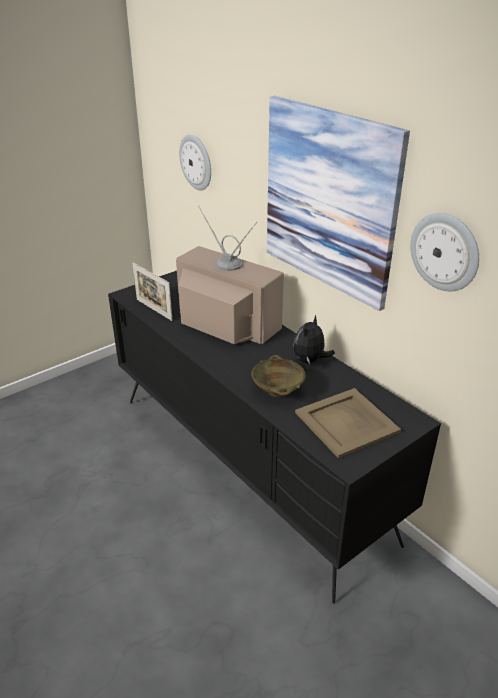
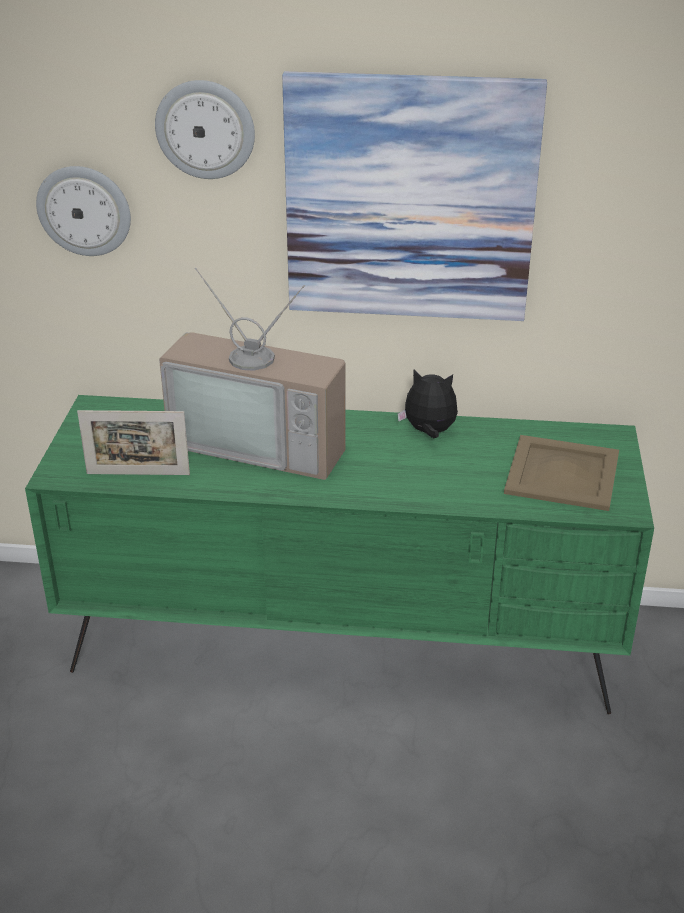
camera: 45 degrees left, 0 degrees up
(224, 323) = (262, 442): television -> television turned 150 degrees counterclockwise
(250, 465) = (345, 641): black tv stand -> green tv stand
(277, 390) = (450, 482): beige bowl -> none
(310, 360) = (429, 432): plush toy -> plush toy turned 120 degrees clockwise
(445, 252) = (613, 214): wall clock -> wall clock (205, 129)

